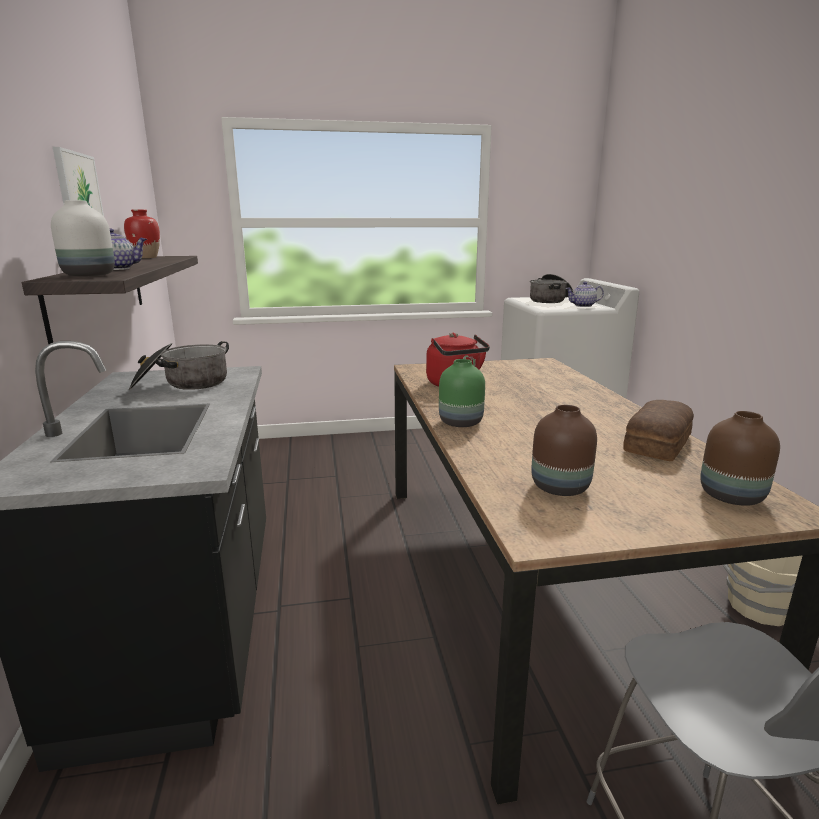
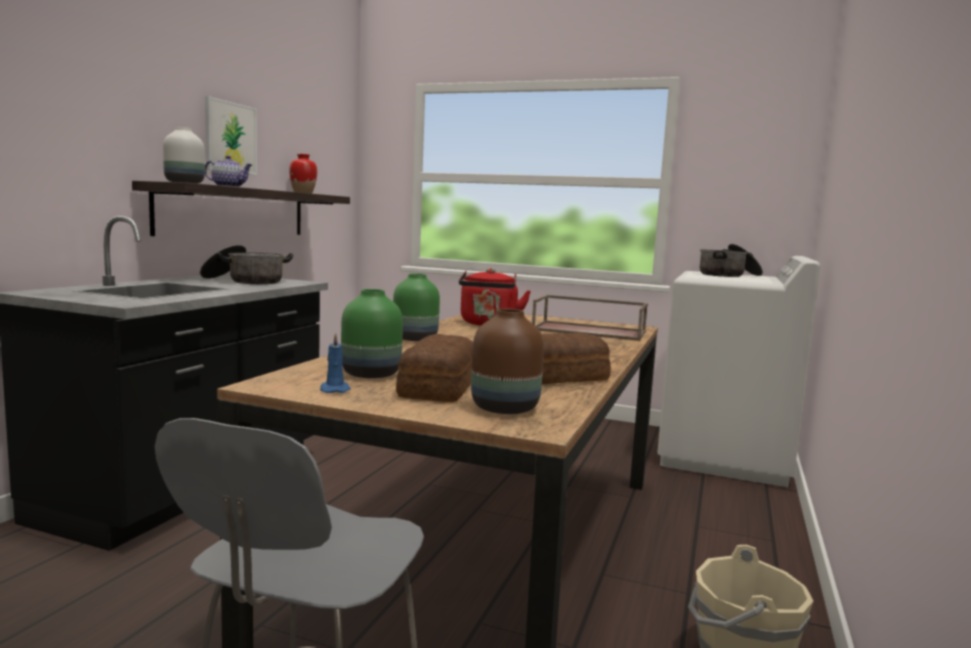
camera: 30 degrees right, 10 degrees down
(533, 374) = (590, 331): none -> brown tray
(559, 488) = (369, 375): brown vase -> green vase
(583, 306) = (749, 280): teapot -> none
(593, 521) = (334, 390): none -> blue candle
(636, 487) = (436, 387): none -> bread

